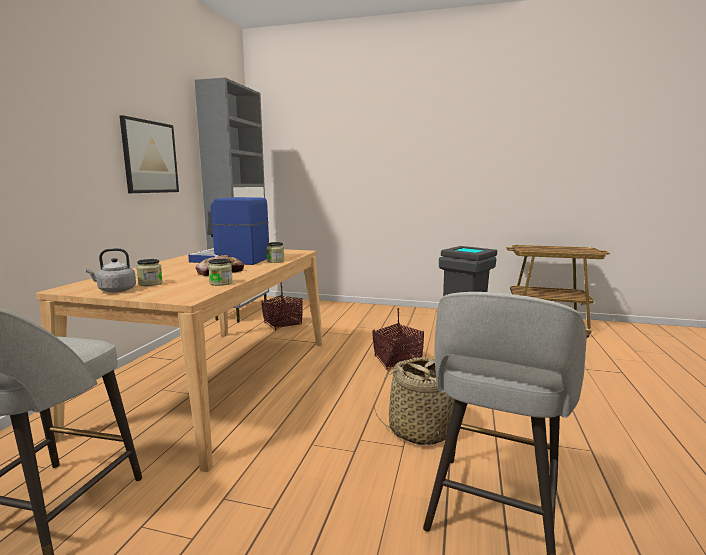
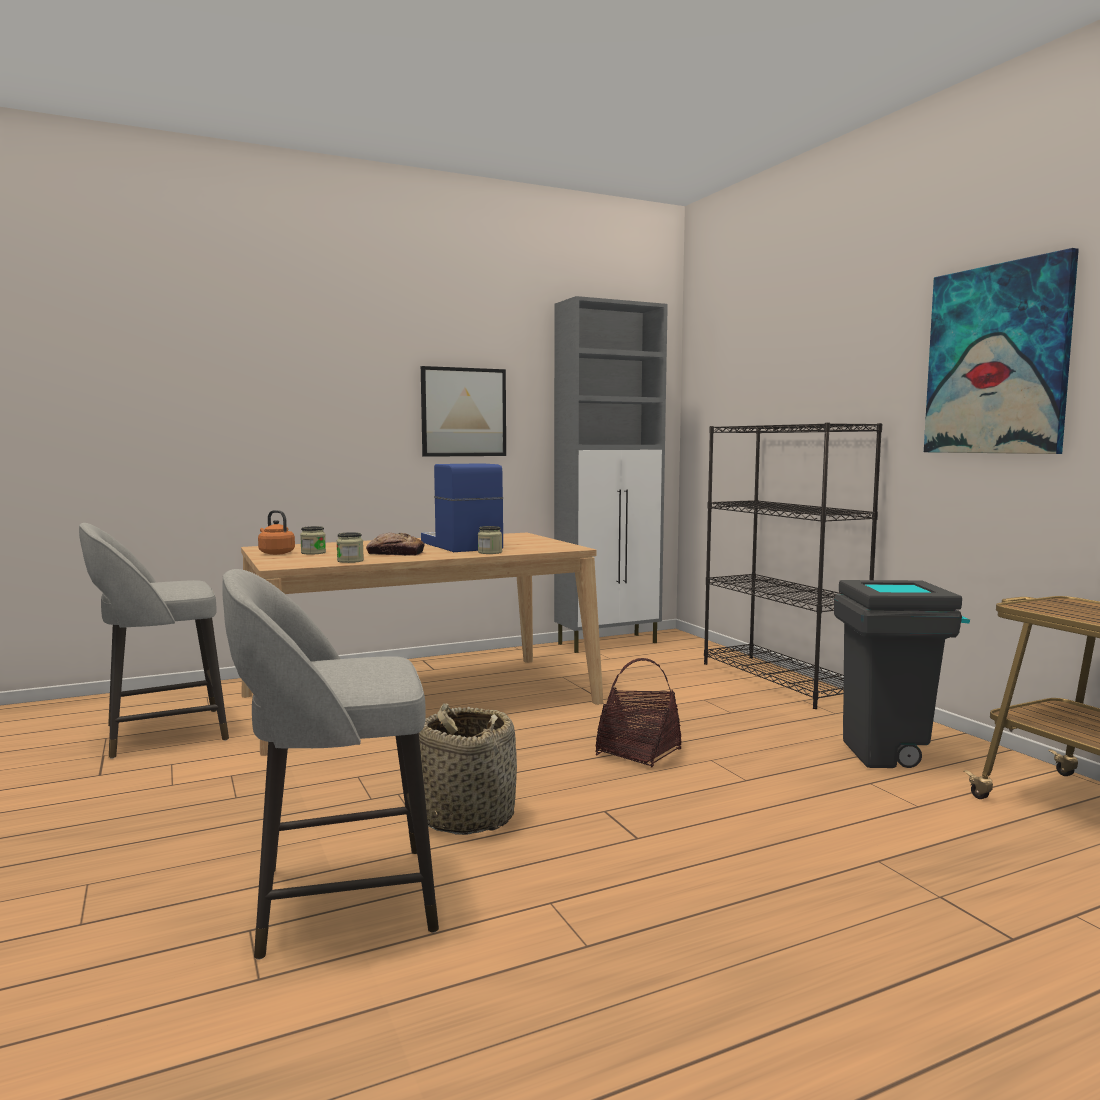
camera: 50 degrees right, 5 degrees down
(115, 290) = (275, 553): grey kettle -> orange kettle
(283, 324) = (618, 668): basket -> none
(361, 308) = (781, 680): none -> black bookcase
(471, 145) = (996, 360): none -> picture

